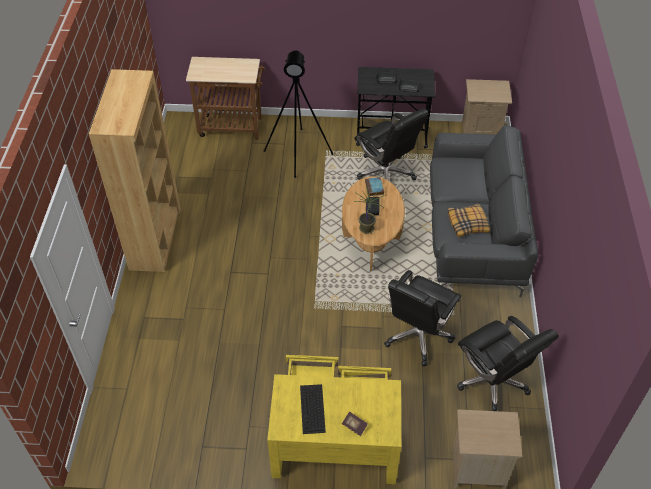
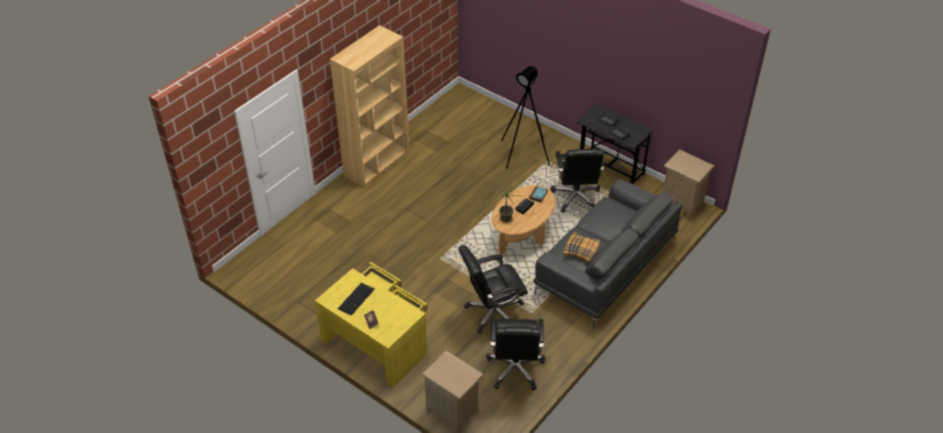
camera: 35 degrees right, 5 degrees down
(231, 127) = (493, 113): brown cart -> none

